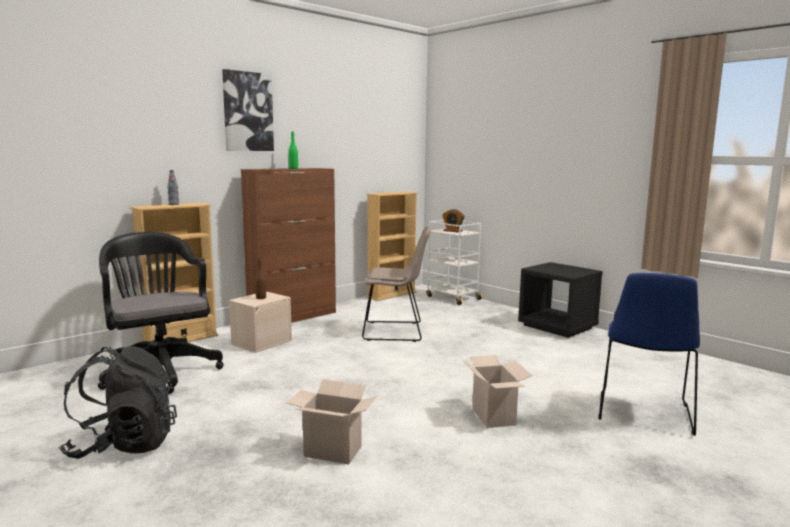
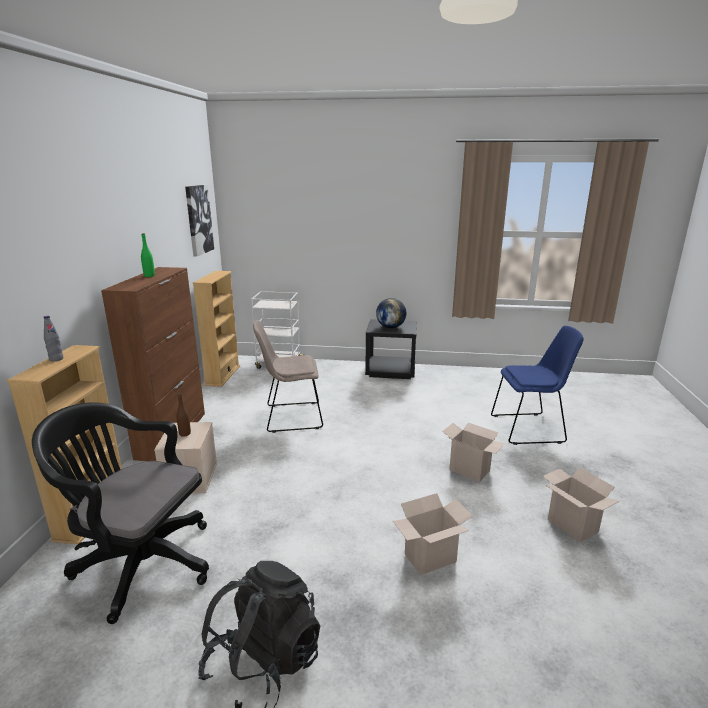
camera: 40 degrees left, 10 degrees up
(247, 112) = (91, 216): picture -> picture (198, 219)
(396, 331) = (291, 417): beige chair -> beige chair turned 150 degrees counterclockwise
(452, 231) = (274, 304): alarm clock -> none
(525, 499) = (570, 525): none -> cardboard box
(557, 269) = (390, 327): none -> globe
(644, 414) = (529, 428): blue chair -> blue chair turned 75 degrees counterclockwise

